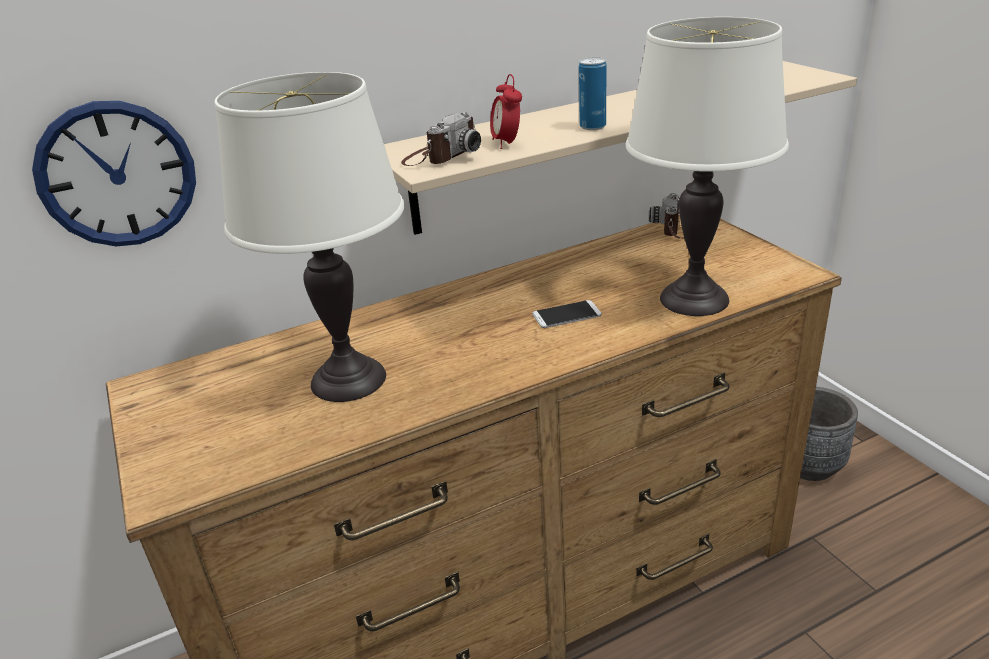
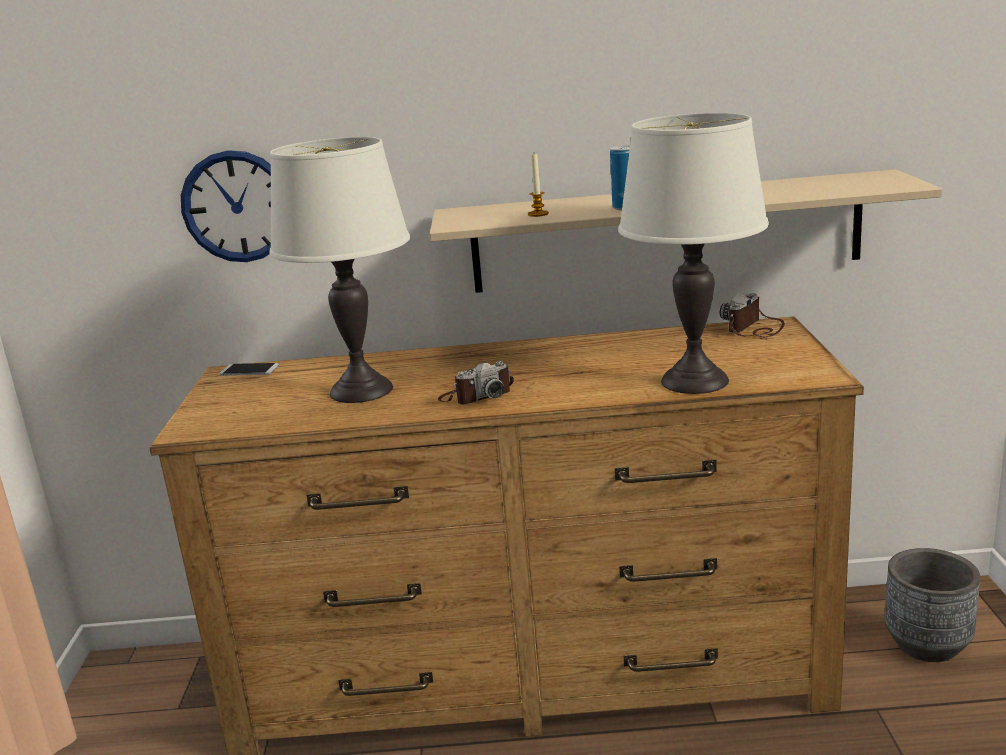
camera: 25 degrees right, 10 degrees down
(441, 156) = (477, 218): camera -> camera (476, 396)
(507, 143) = (538, 214): alarm clock -> candle
(566, 315) = (570, 376): phone -> phone (249, 370)

